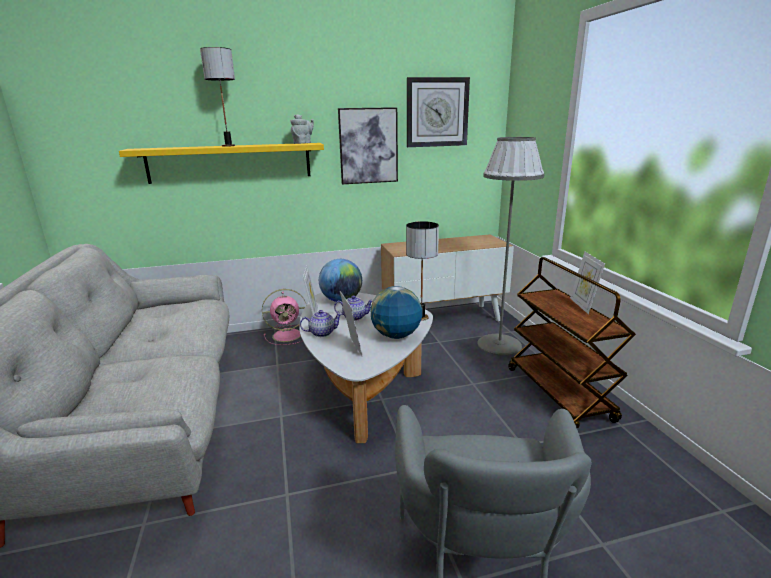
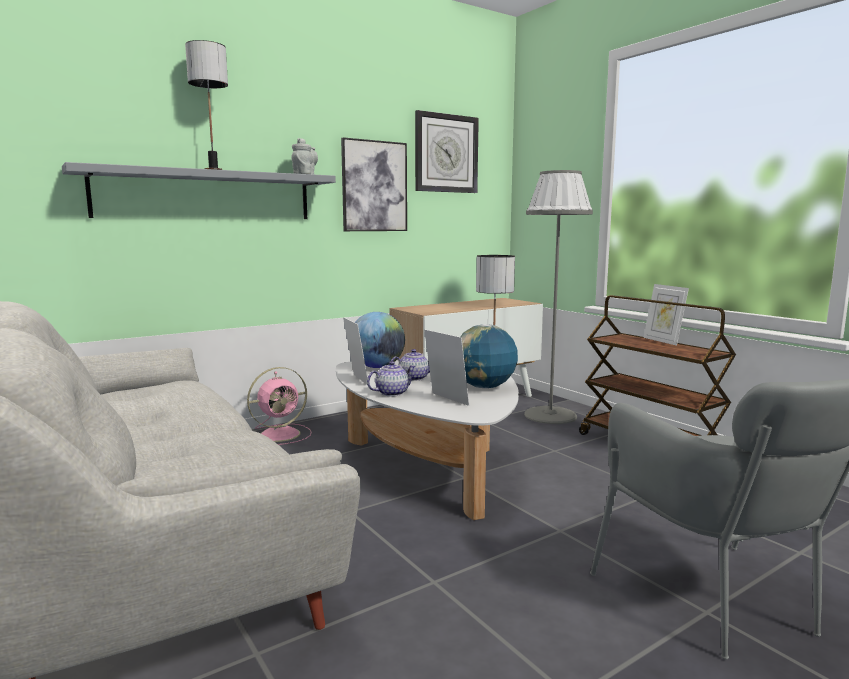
camera: 20 degrees left, 10 degrees down
(230, 162) = (206, 195): yellow shelf -> grey shelf

